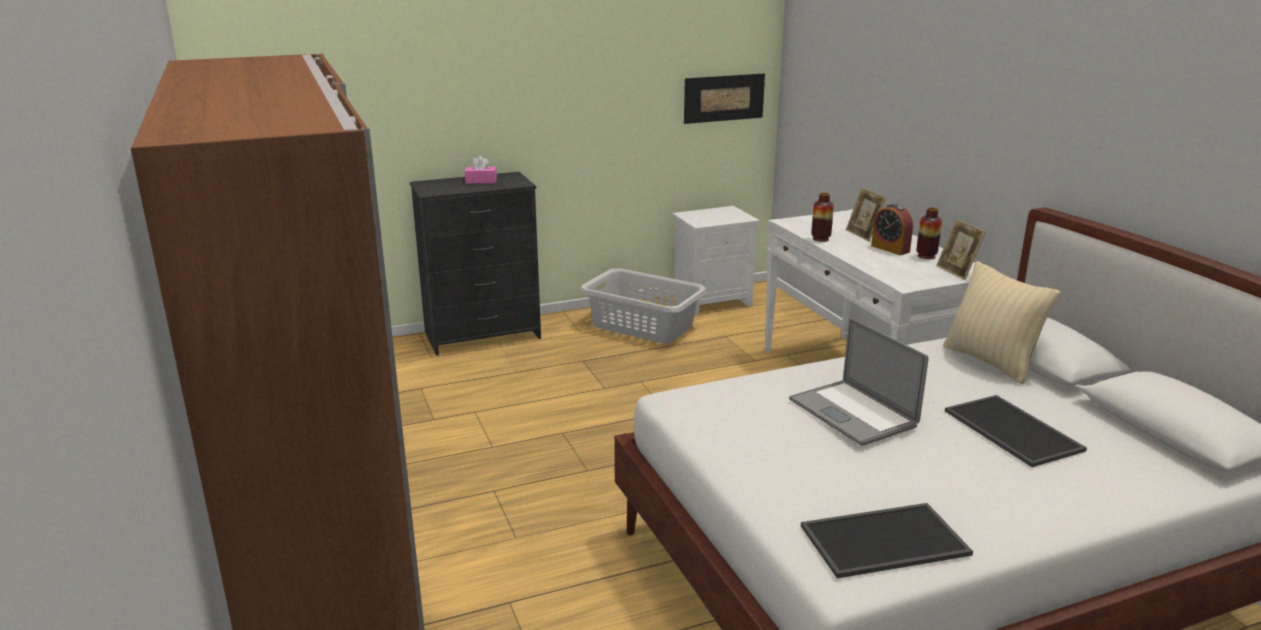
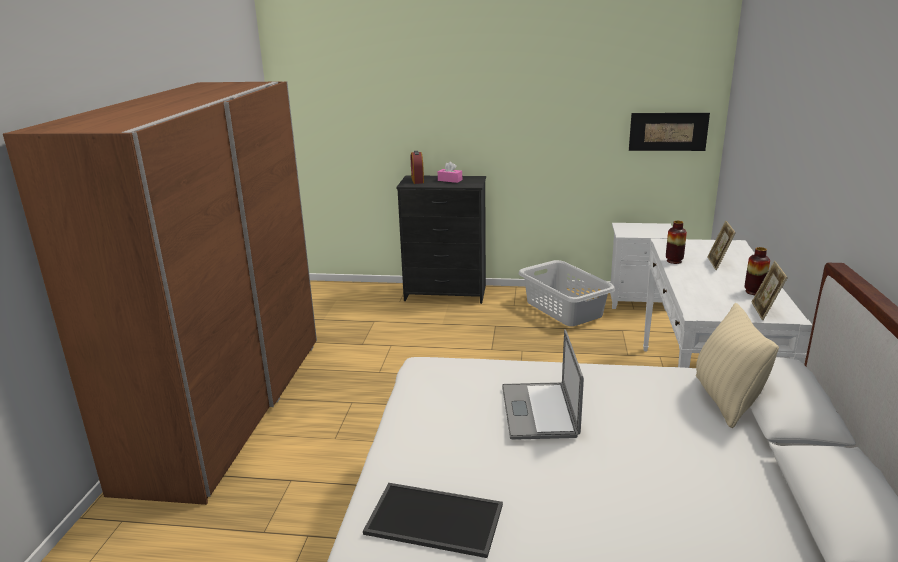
camera: 30 degrees right, 0 degrees up
(890, 249) = (727, 280): alarm clock -> alarm clock (417, 180)
(1015, 430) = (667, 467): tray -> none

